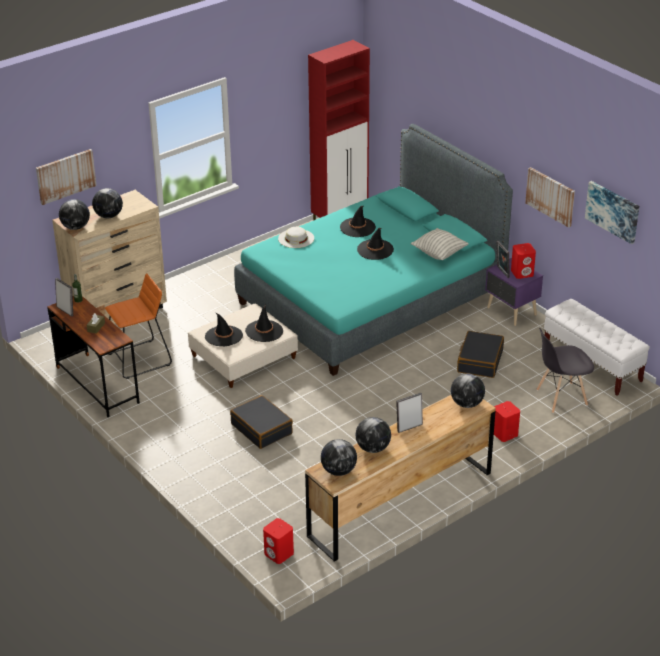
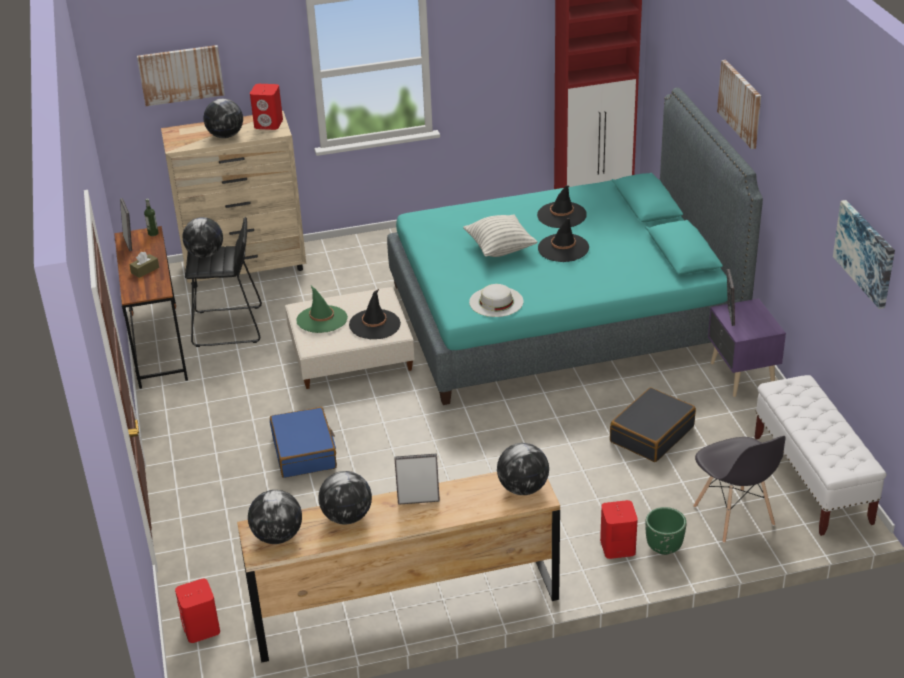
camera: 25 degrees right, 0 degrees up
(76, 227) = (178, 142): globe -> globe (205, 254)
(139, 360) = (228, 327): orange stool -> black stool
(223, 336) = (322, 319): black hat -> green hat
(262, 429) = (304, 452): black suitcase -> blue suitcase
(296, 238) = (472, 213): white hat -> white hat (496, 301)
(439, 253) = (646, 271): pillow -> pillow (500, 249)
(522, 273) = (757, 323): red speaker -> red speaker (269, 124)
(532, 426) = (664, 547): none -> green planter
(550, 196) = (803, 216): picture -> picture (740, 103)
(561, 398) = (734, 516): grey chair -> grey chair turned 120 degrees counterclockwise

